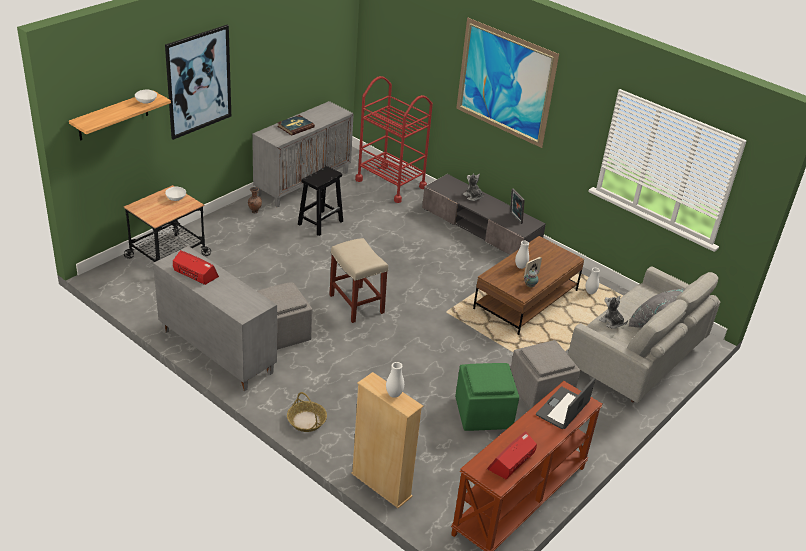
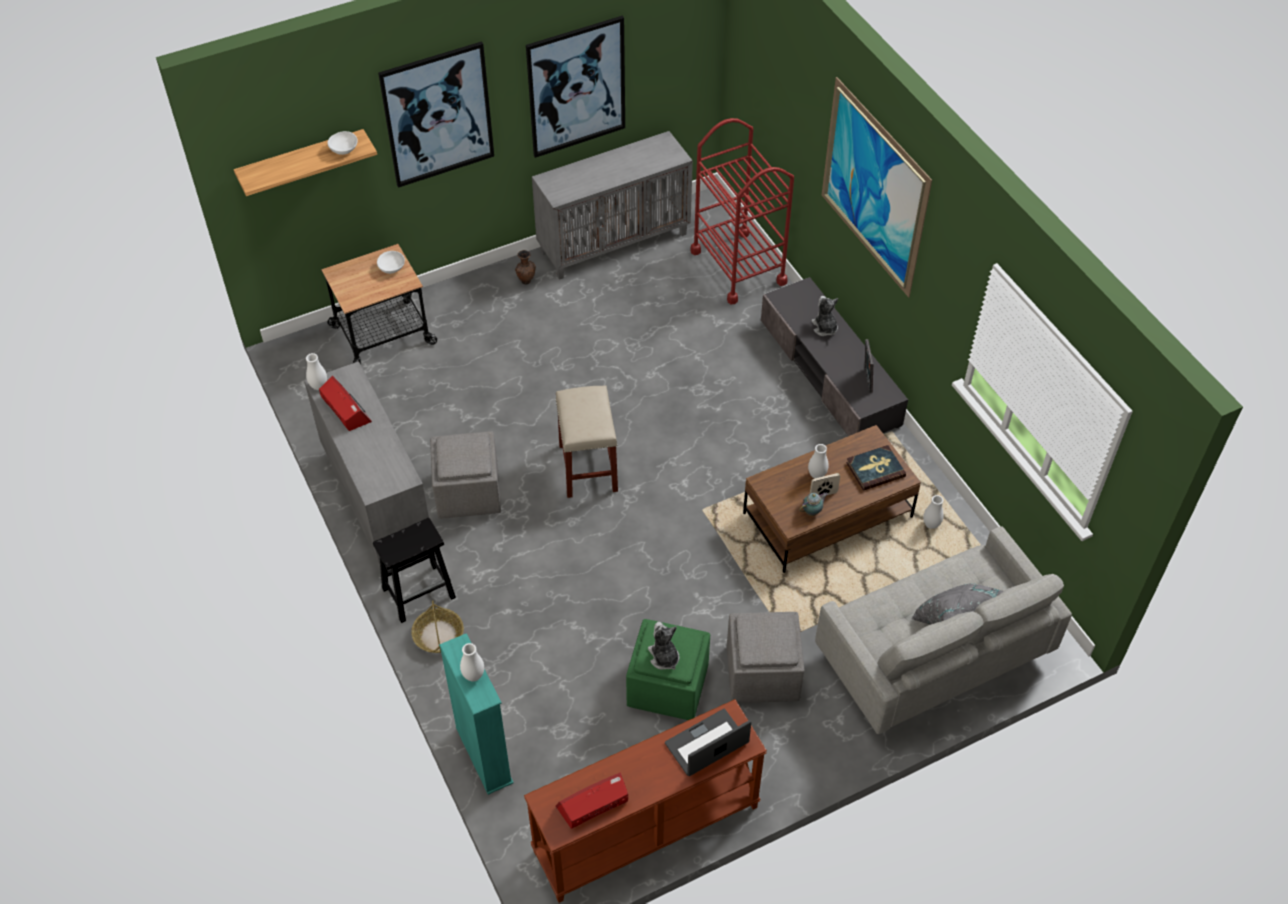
camera: 25 degrees right, 15 degrees up
(166, 264) = (319, 386): none -> white vase
(279, 64) = (576, 87): none -> picture
(295, 127) = (596, 174): book -> book (875, 469)
(320, 222) = (606, 318): black stool -> black stool (419, 592)
(381, 485) = (484, 755): beige bookcase -> turquoise bookcase
(611, 322) = (892, 605): plush toy -> plush toy (664, 657)

